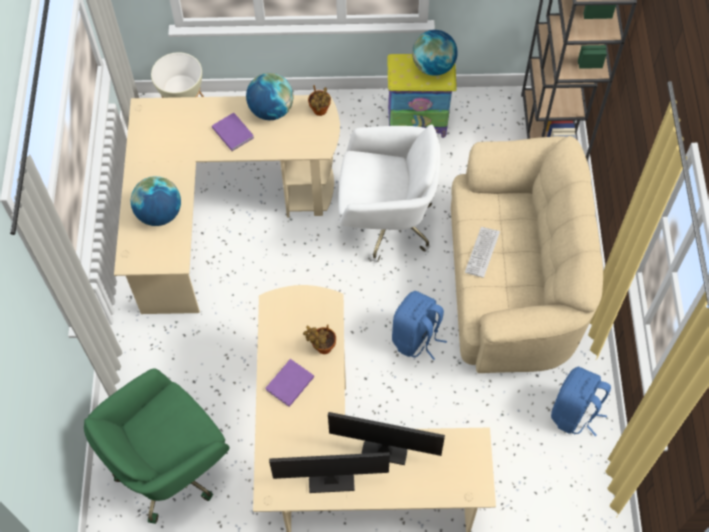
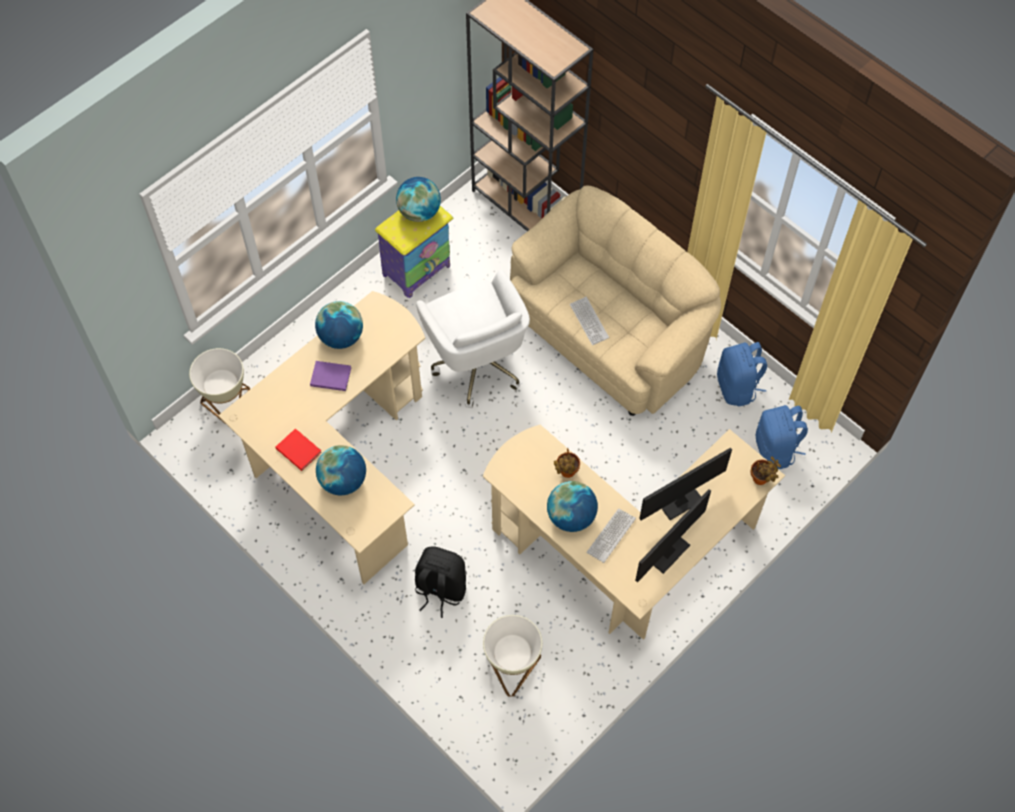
camera: 45 degrees left, 0 degrees up
(155, 166) = (298, 449): none -> red book
(171, 469) = (511, 669): green office chair -> planter
(186, 365) = (440, 589): none -> black backpack
(288, 384) = (571, 516): purple book -> globe
(302, 426) = (611, 536): none -> keyboard
(320, 111) = (379, 309): potted plant -> potted plant (761, 479)
(386, 224) = (475, 365): white office chair -> white office chair turned 105 degrees clockwise
(416, 338) = (583, 427): blue backpack -> blue backpack (776, 449)

